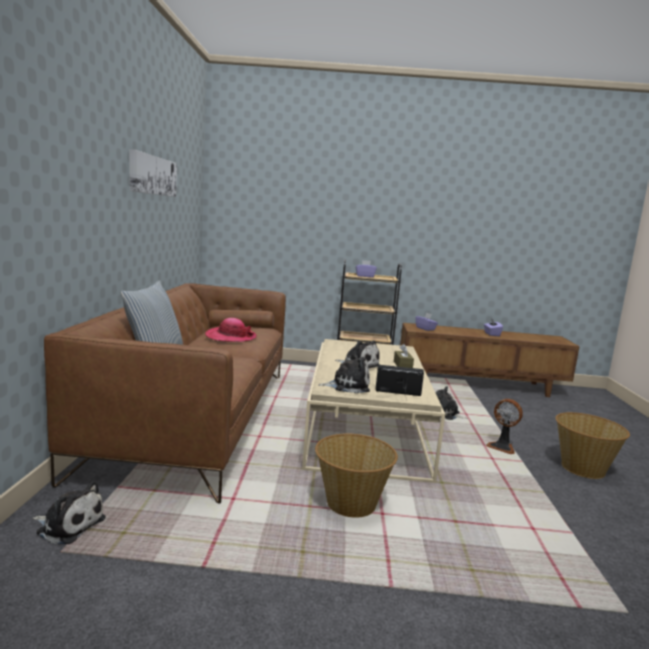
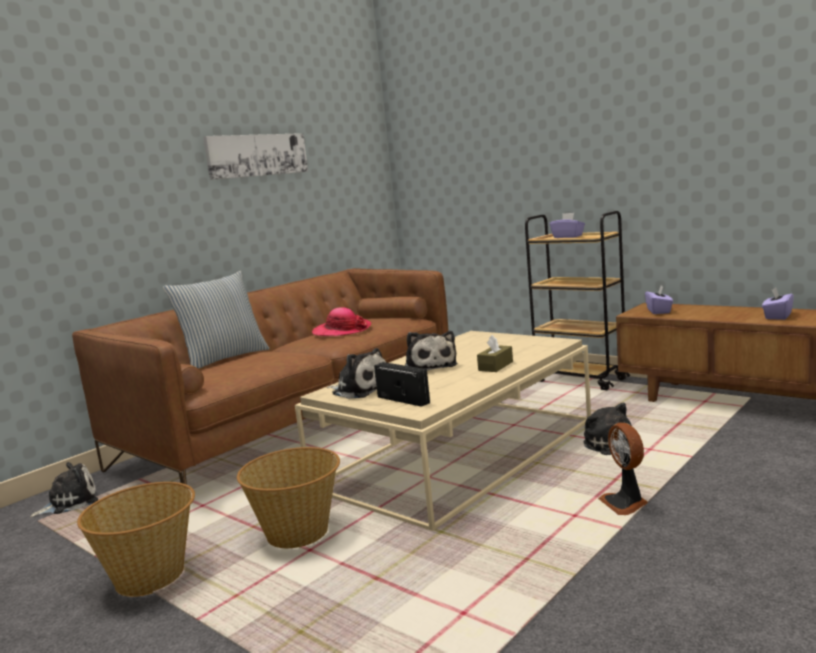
camera: 40 degrees right, 0 degrees up
(69, 525) = (70, 503): plush toy -> plush toy turned 90 degrees counterclockwise
(583, 468) = (726, 557): basket -> basket (151, 576)

